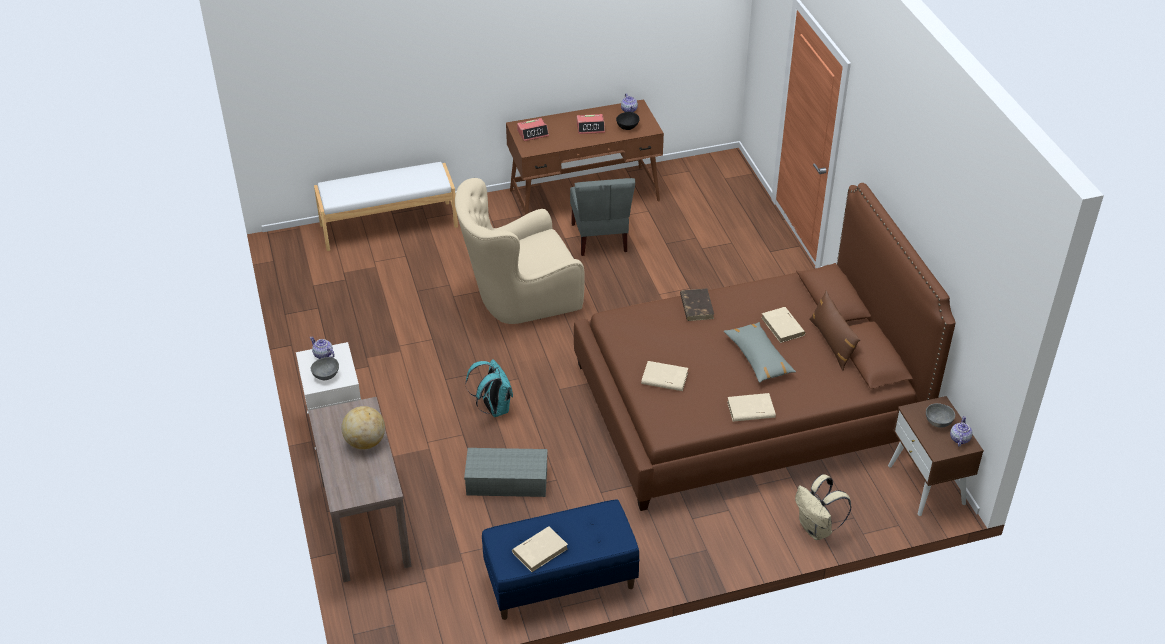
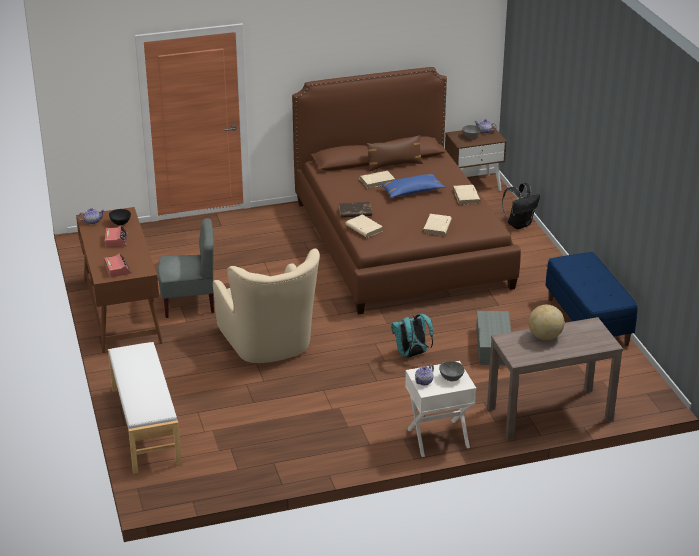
camera: 90 degrees left, 10 degrees down
(540, 550) = (605, 288): beige book -> beige book (363, 228)
(758, 358) = (412, 191): grey pillow -> blue pillow
(817, 529) = (519, 224): beige backpack -> black backpack

